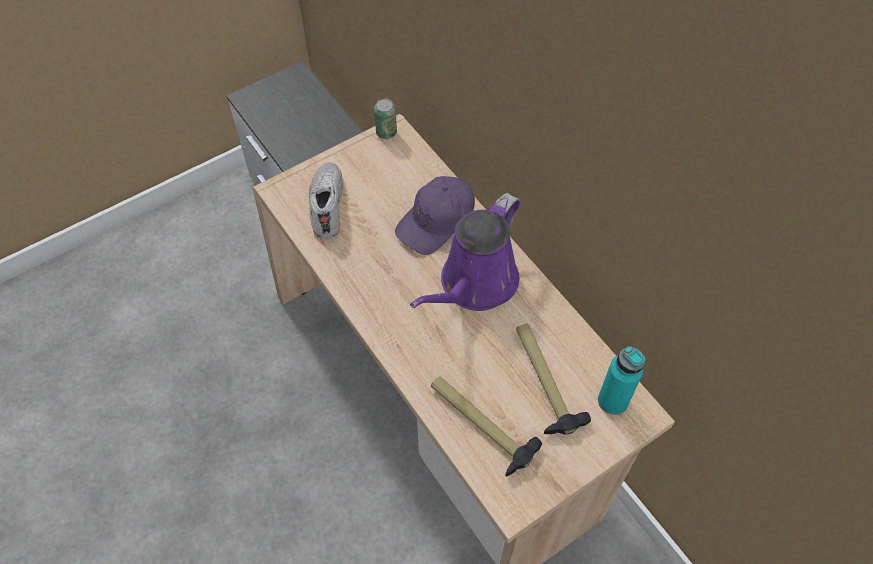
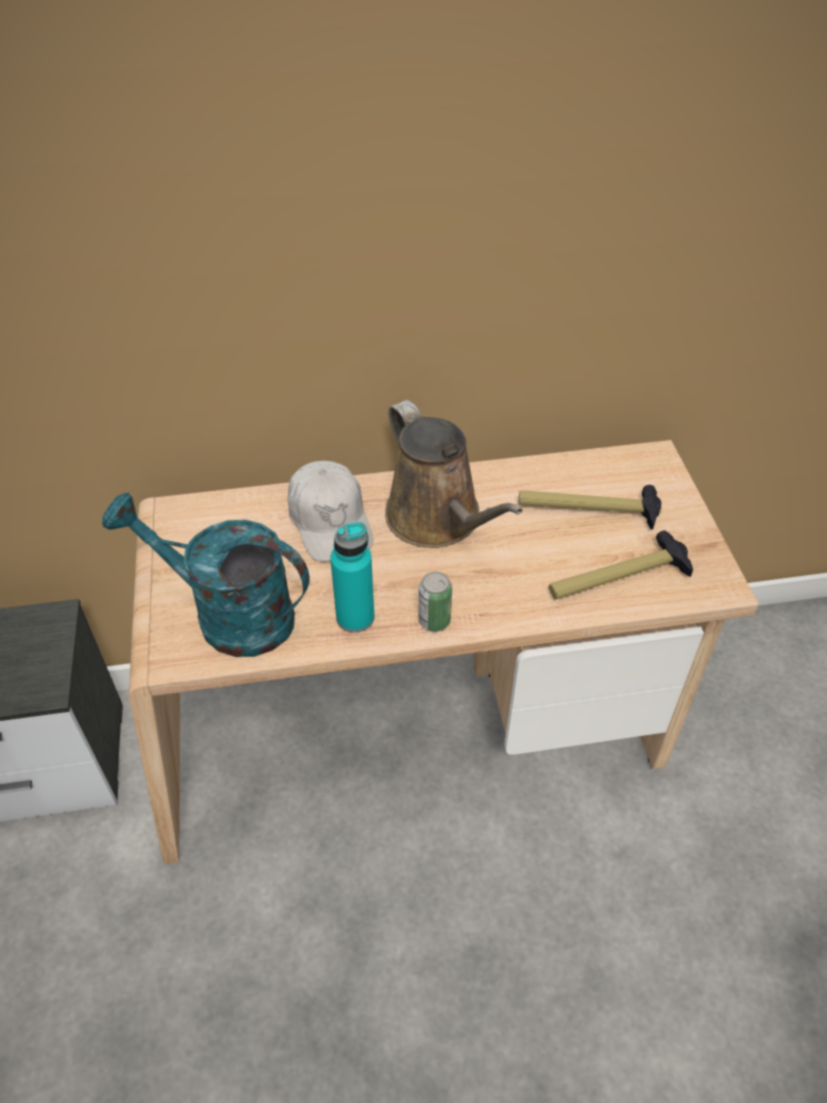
camera: 65 degrees left, 10 degrees down
(326, 204) = (228, 615): white shoe -> turquoise watering can
(386, 132) = (163, 520): can -> can (434, 621)
(436, 221) = (330, 521): purple cap -> white cap
(474, 285) = (438, 520): purple watering can -> brown watering can
(613, 401) = (632, 470): turquoise bottle -> turquoise bottle (355, 617)

